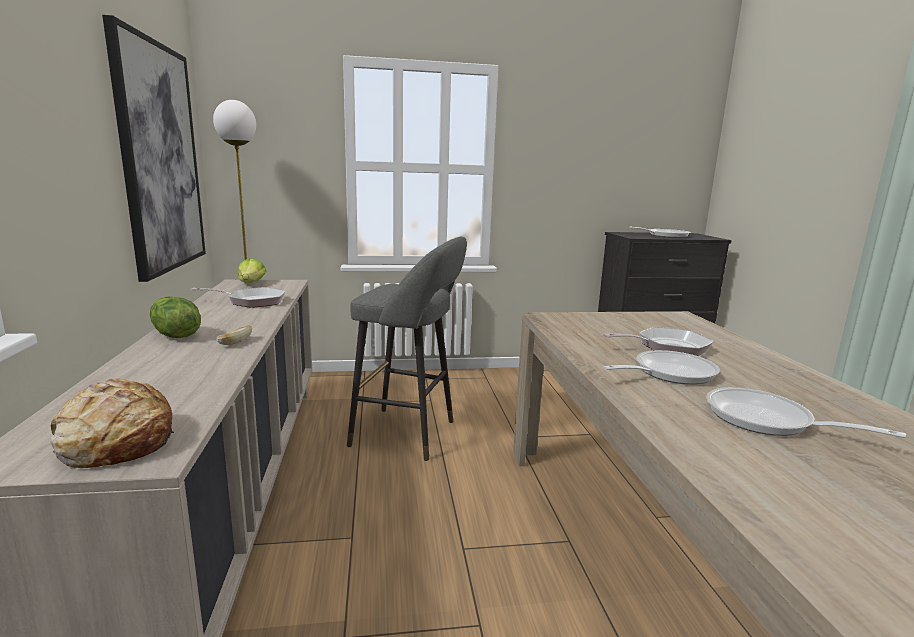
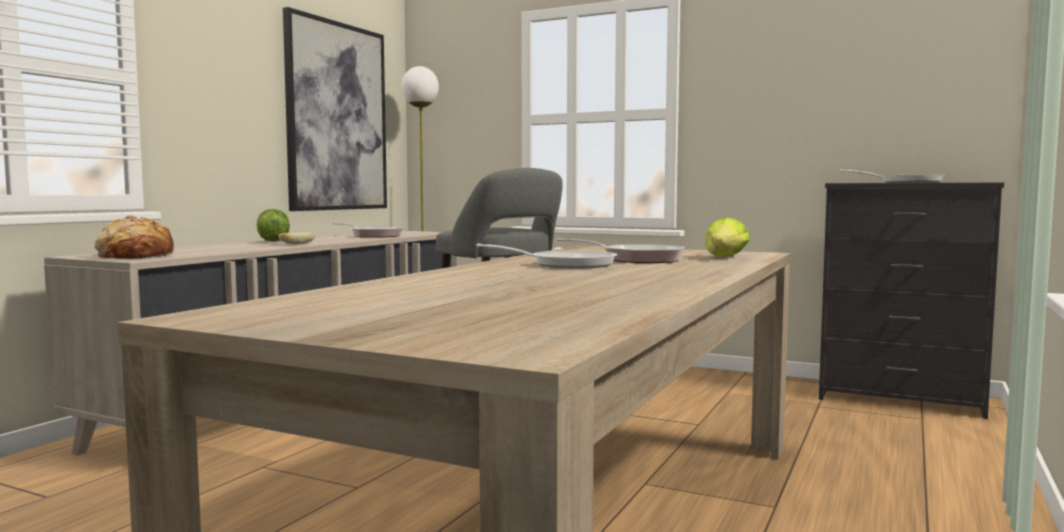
camera: 35 degrees right, 10 degrees down
(252, 283) = (405, 231): lettuce -> lettuce (725, 257)
(767, 421) = (541, 278): frying pan -> none

